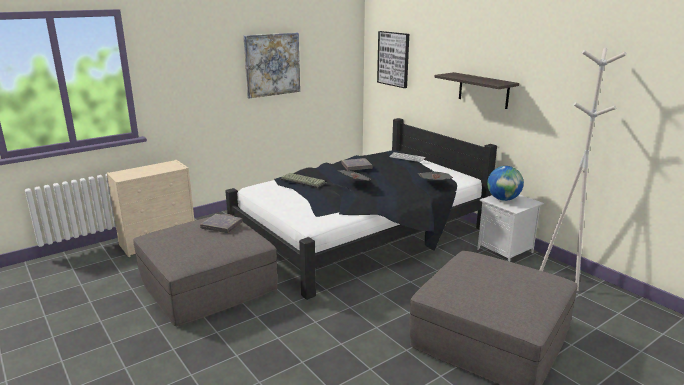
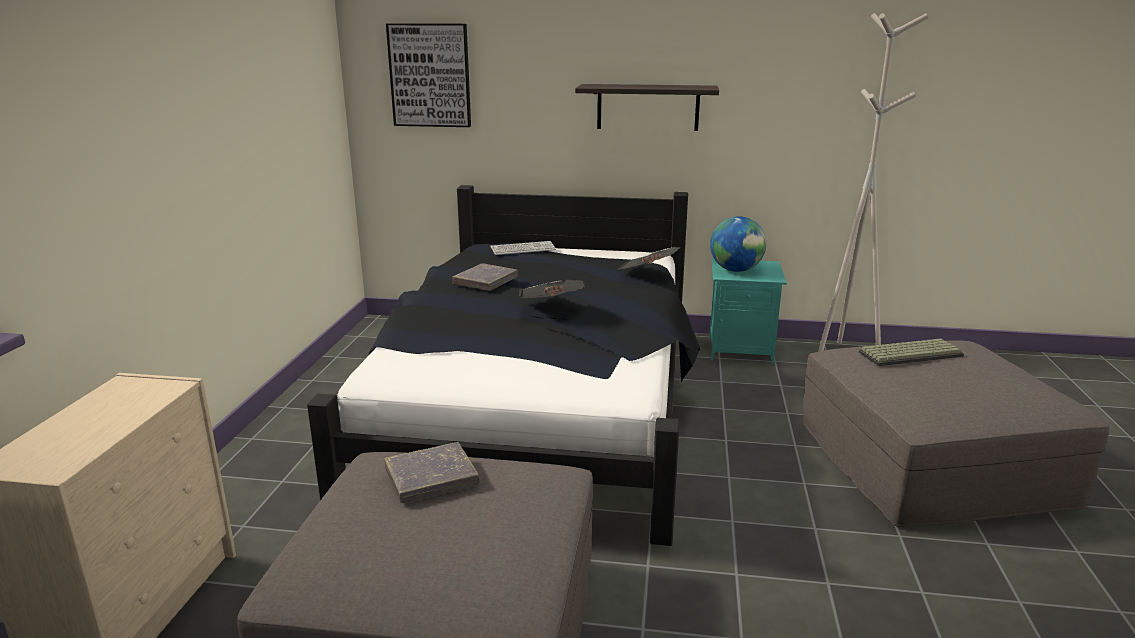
camera: 45 degrees left, 0 degrees up
(272, 64) = (229, 99): picture -> none
(304, 181) = (454, 331): keyboard -> keyboard (910, 353)
(506, 251) = (741, 349): grey nightstand -> turquoise nightstand

